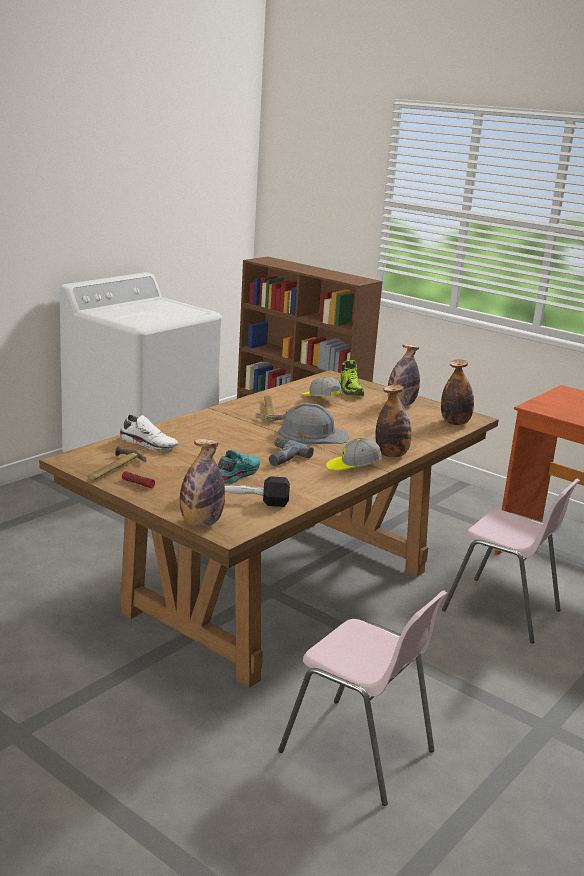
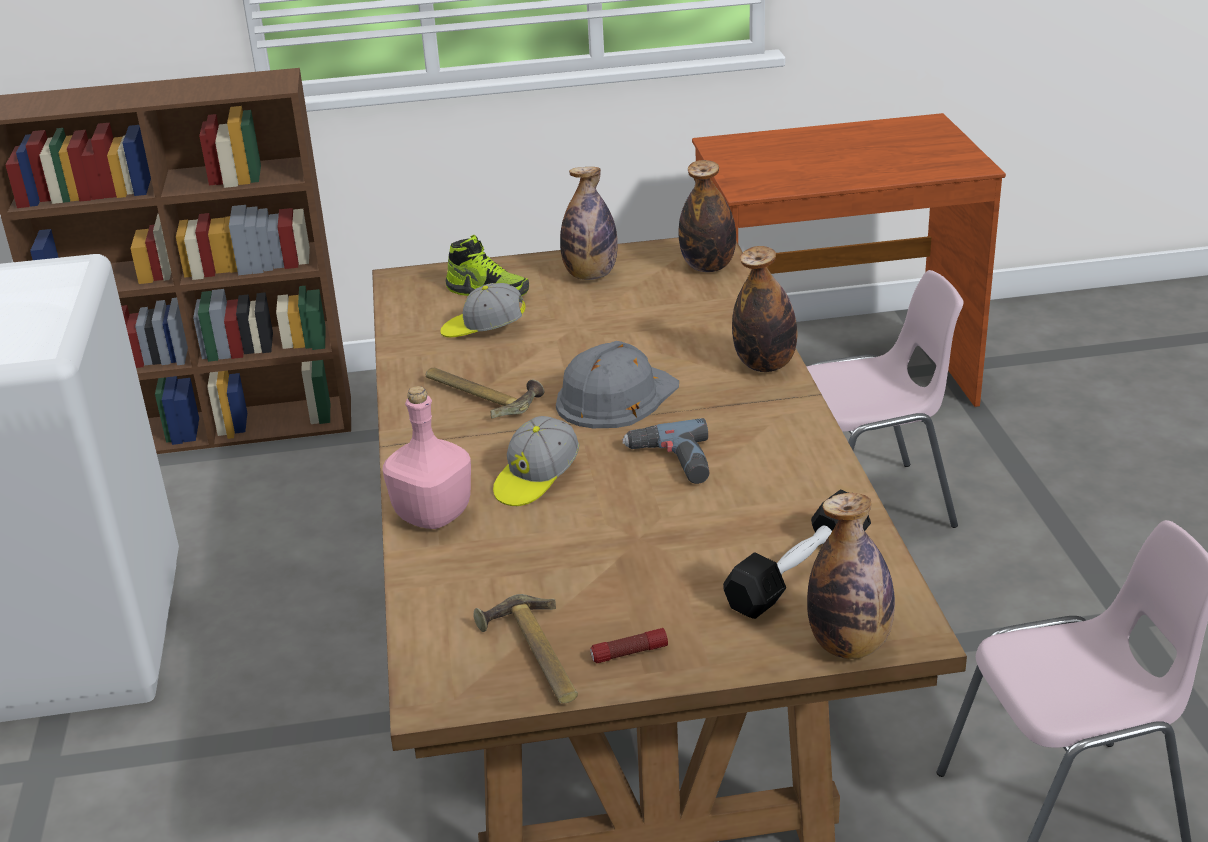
camera: 45 degrees left, 10 degrees up
(149, 444) = (469, 573): white shoe -> none
(178, 428) = (434, 514): none -> pink bottle
(235, 475) = (697, 535): turquoise shoe -> none
(353, 467) = (775, 416): cap -> cap (536, 479)

